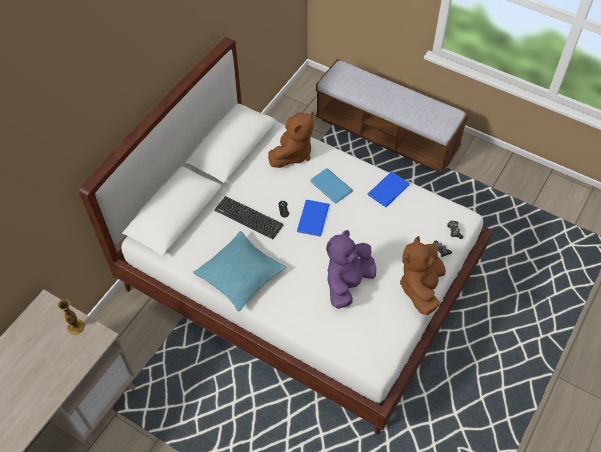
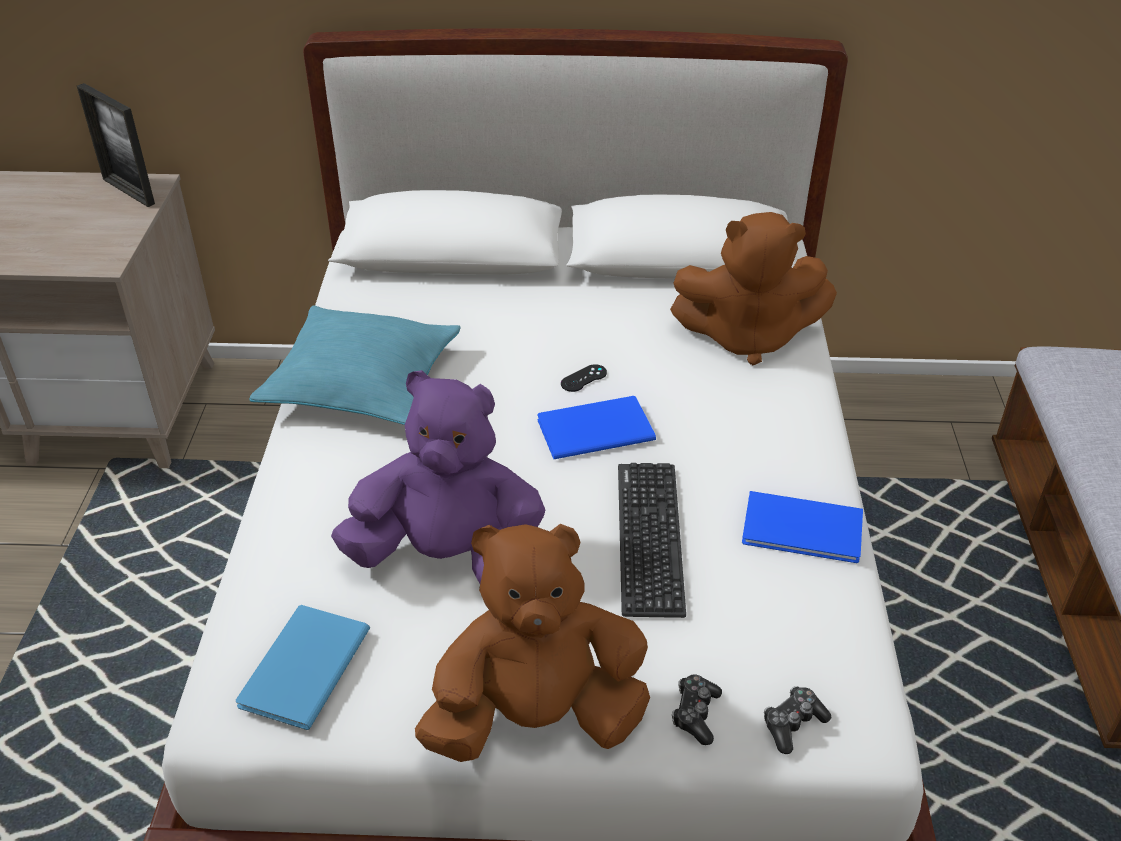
camera: 60 degrees right, 15 degrees down
(44, 313) = (128, 191): none -> picture frame
(76, 327) = (114, 229): vase -> none
(248, 217) = (518, 339): keyboard -> keyboard (649, 538)
(331, 187) = (711, 427): blue book -> blue book (300, 669)

